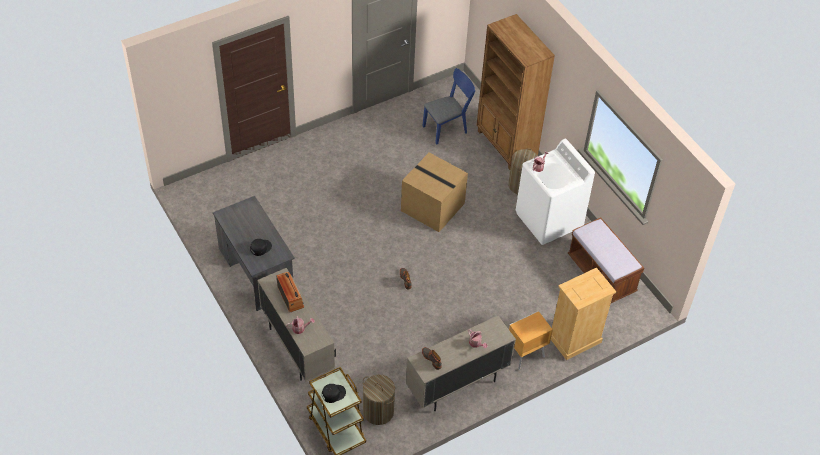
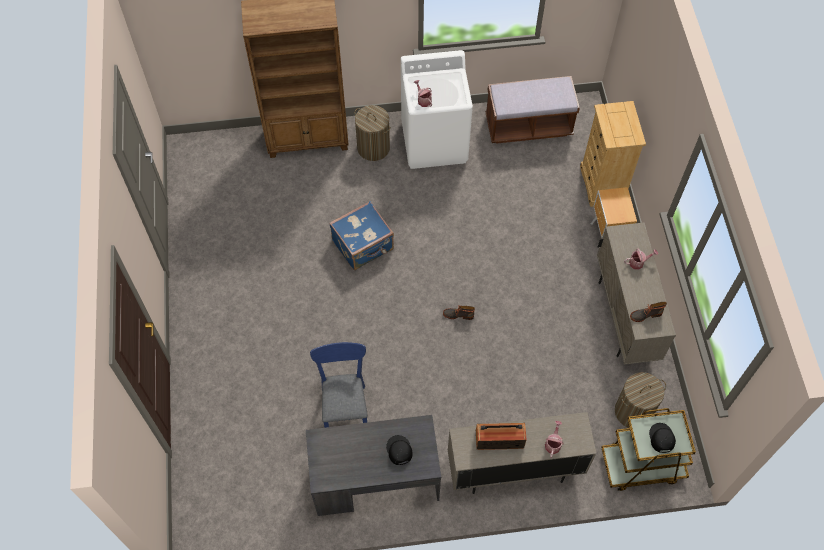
camera: 65 degrees left, 10 degrees up
(433, 207) = (363, 246): cardboard box -> blue suitcase
(447, 128) = (249, 185): blue chair -> blue chair (345, 406)

